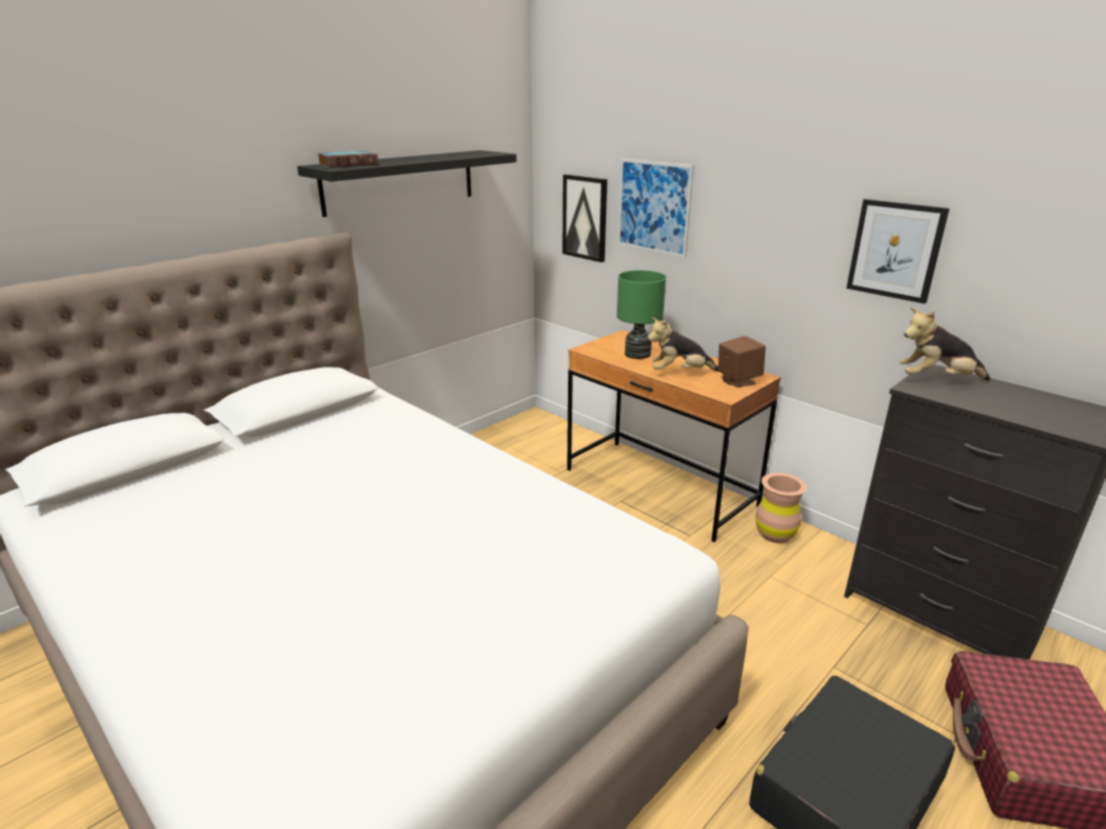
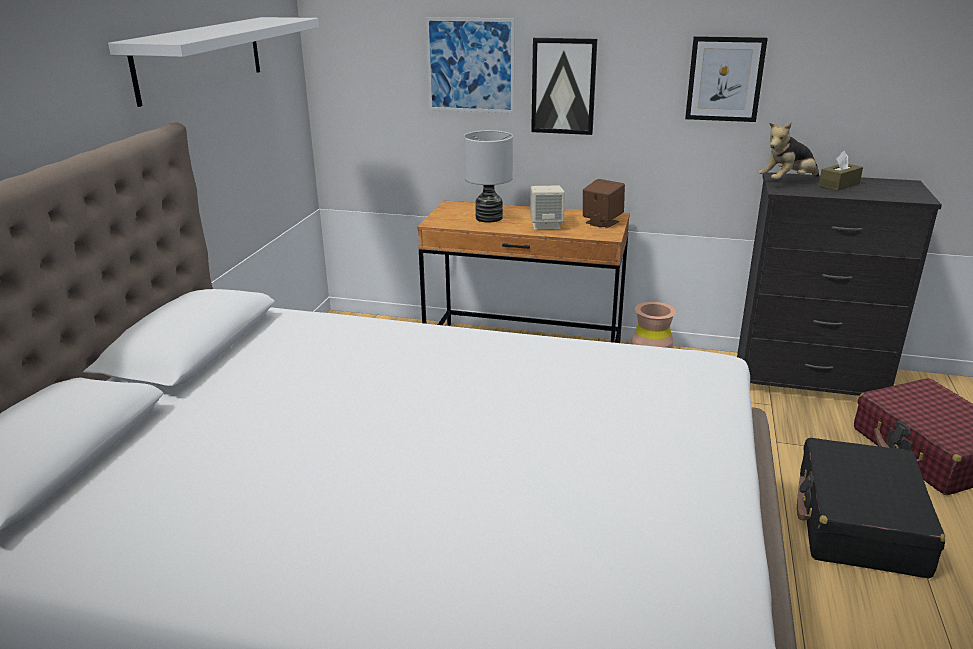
camera: 30 degrees left, 0 degrees up
(349, 164) = (173, 37): book -> none
(400, 181) = (200, 58): black shelf -> white shelf
(585, 218) = (383, 85): picture -> picture (563, 86)
(637, 354) = (488, 218): green table lamp -> grey table lamp
(679, 372) = (546, 226): plush toy -> beige speaker
(1001, 396) = (839, 185): none -> brown tissue box

